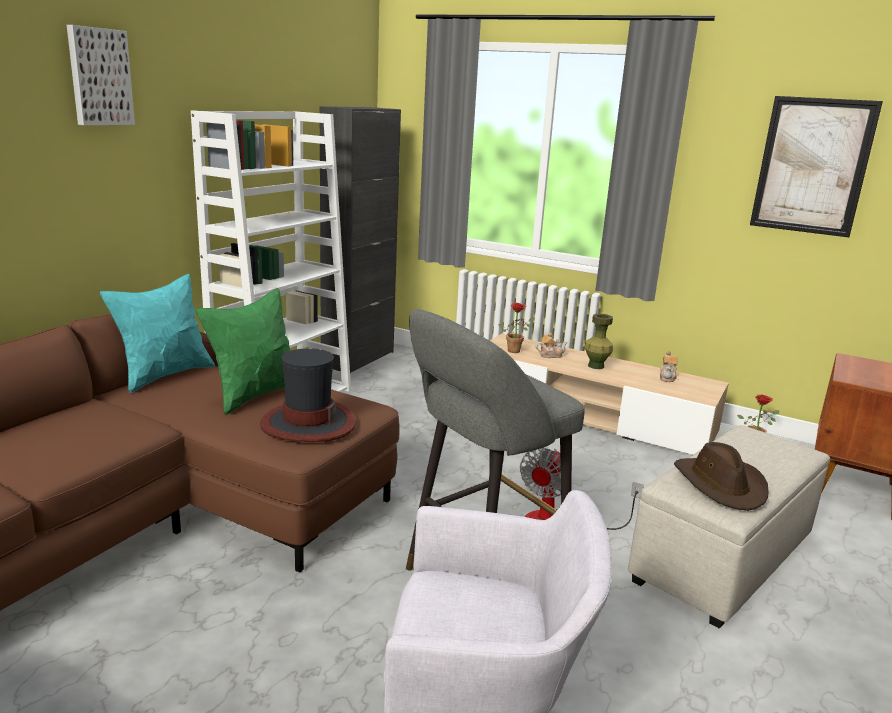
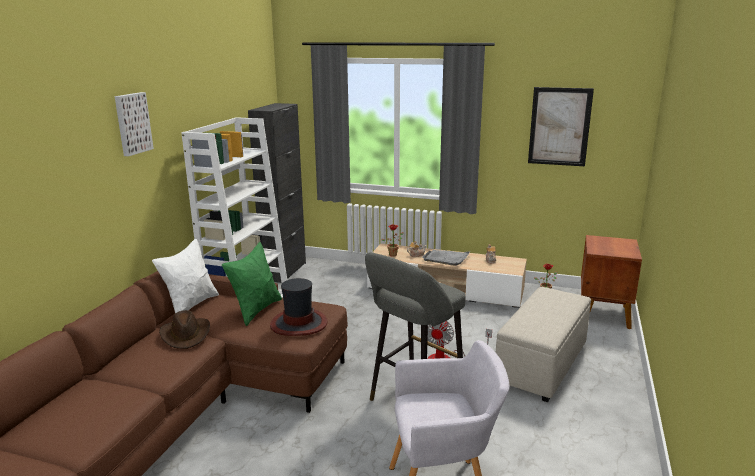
camera: 10 degrees left, 0 degrees up
(164, 375) = (191, 305): turquoise pillow -> white pillow
(595, 366) = (446, 258): green vase -> grey tray
(720, 484) = (538, 324): brown hat -> brown hat (186, 335)

